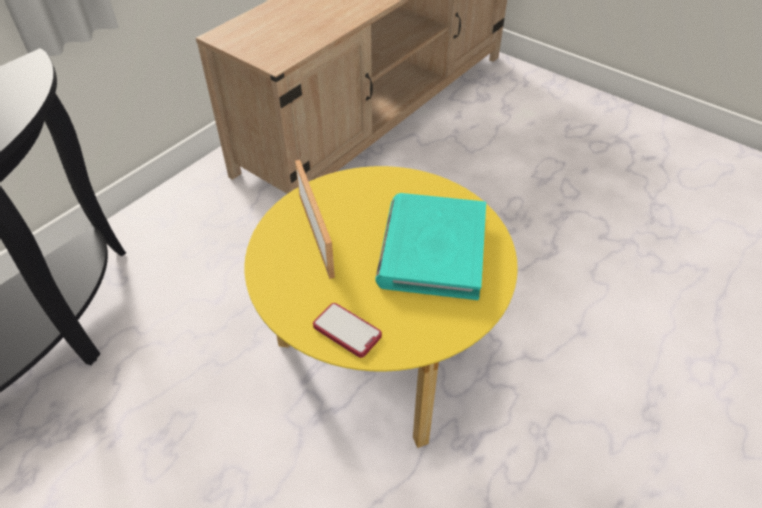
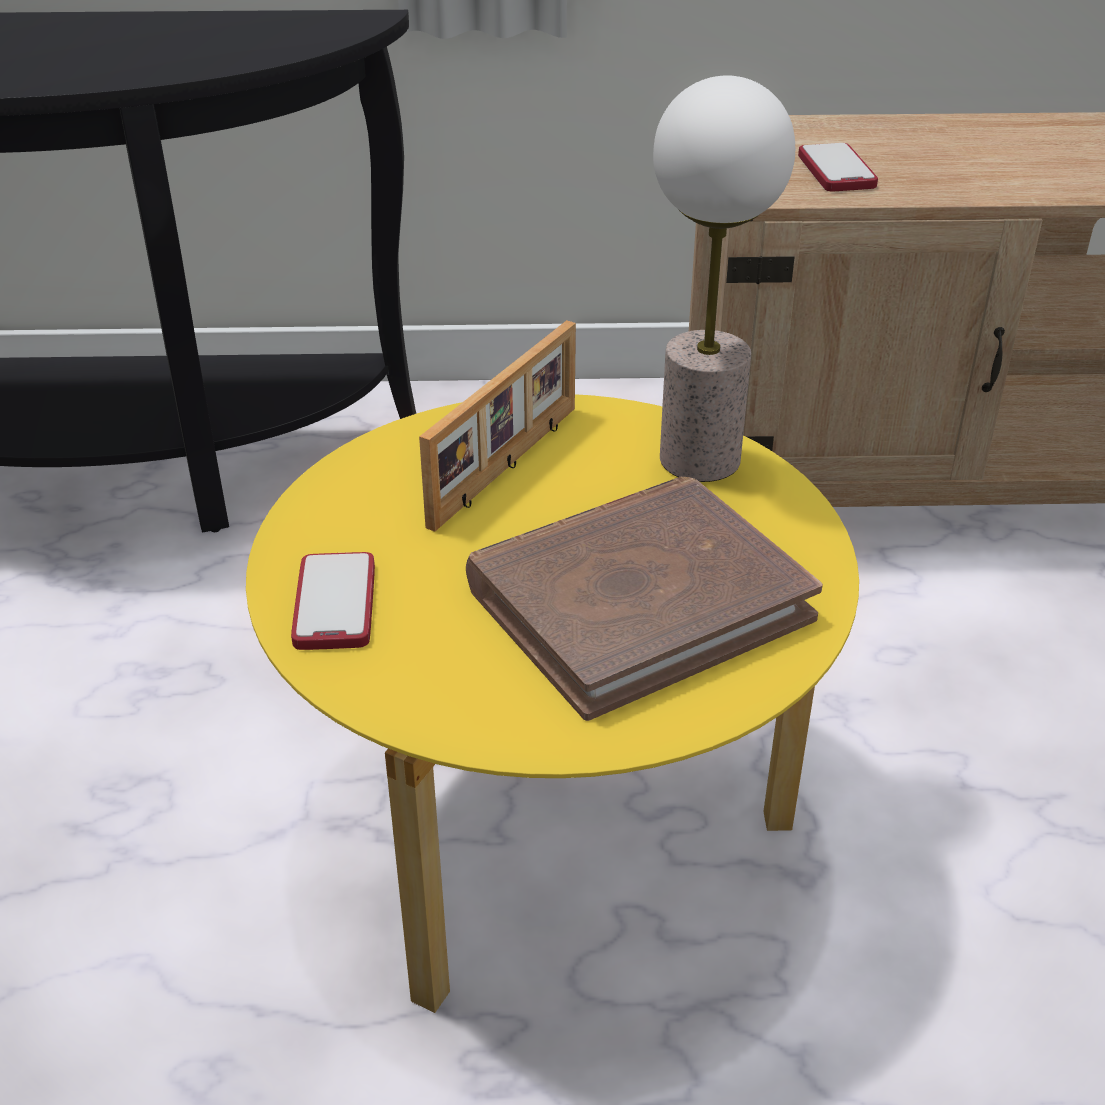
camera: 50 degrees right, 10 degrees down
(286, 39) = (836, 171): none -> phone
(372, 184) = (700, 458): none -> table lamp
(432, 249) = (638, 602): turquoise book -> brown book

